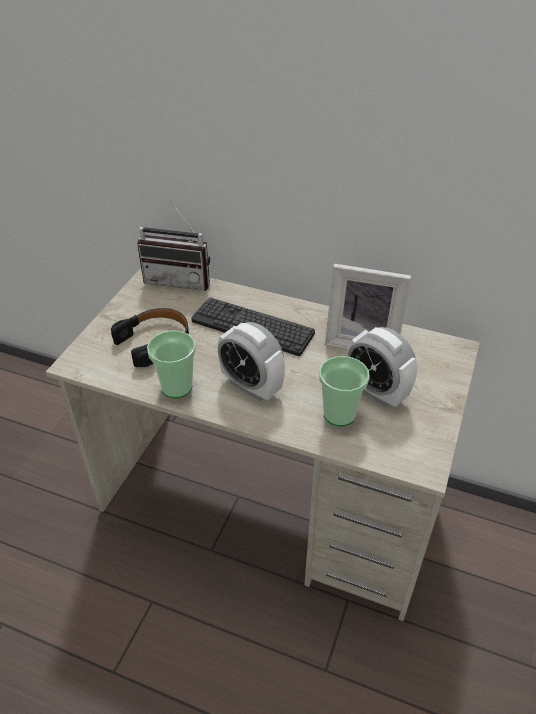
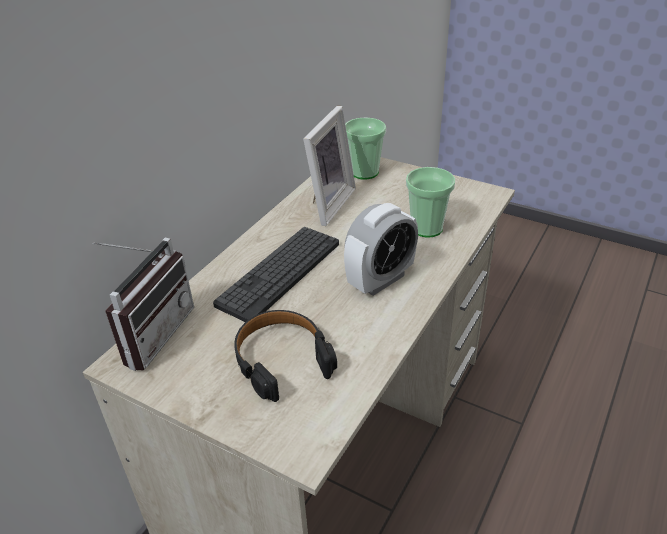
camera: 80 degrees left, 5 degrees down
(176, 387) = (373, 340): cup -> cup (364, 172)
(376, 391) = (399, 205): alarm clock -> none

